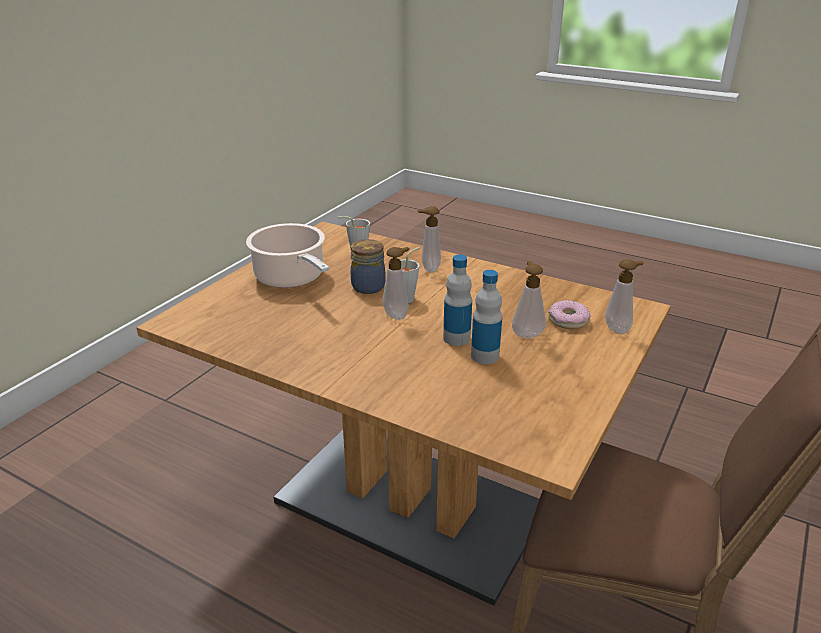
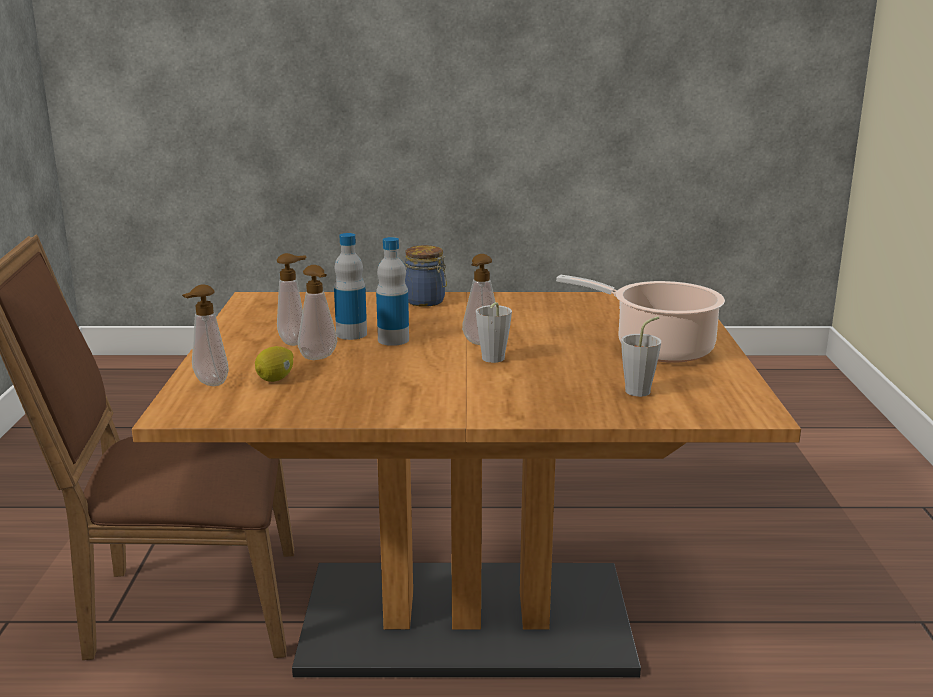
camera: 150 degrees right, 10 degrees down
(367, 286) = (557, 360): jar -> jar (426, 302)
(428, 269) = (513, 395): soap dispenser -> soap dispenser (295, 342)
(568, 320) = (276, 379): donut -> lemon

